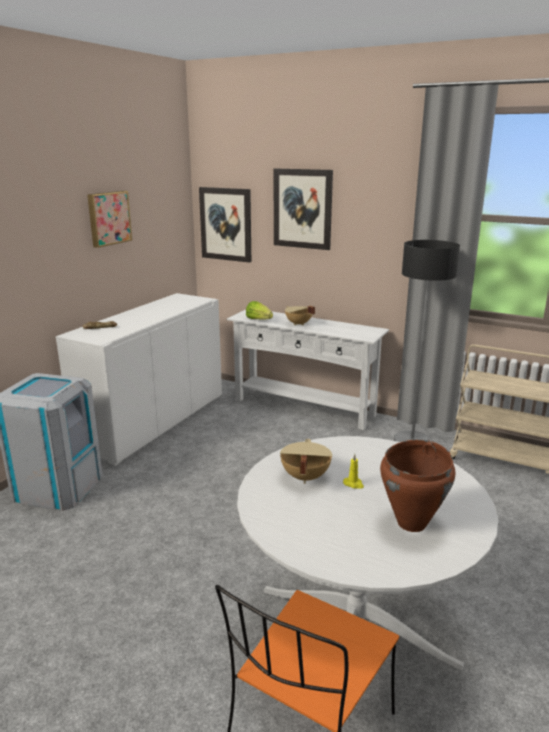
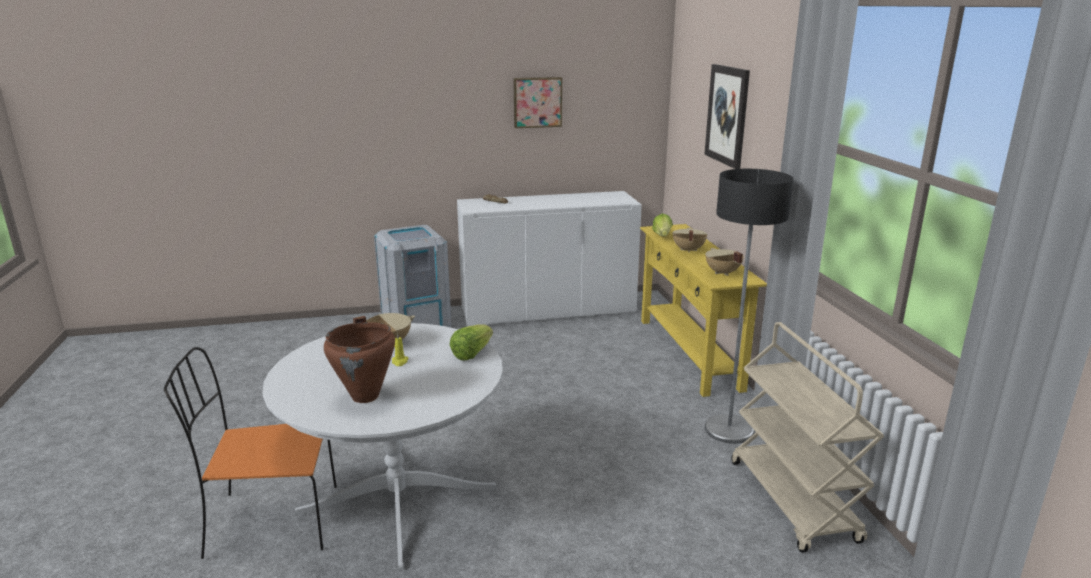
camera: 50 degrees right, 0 degrees up
(226, 224) = (683, 124): picture -> none
(304, 407) = (689, 353): white console table -> yellow console table
(354, 331) = (722, 273): none -> beige cooking pot
(375, 449) = (471, 353): none -> lettuce

